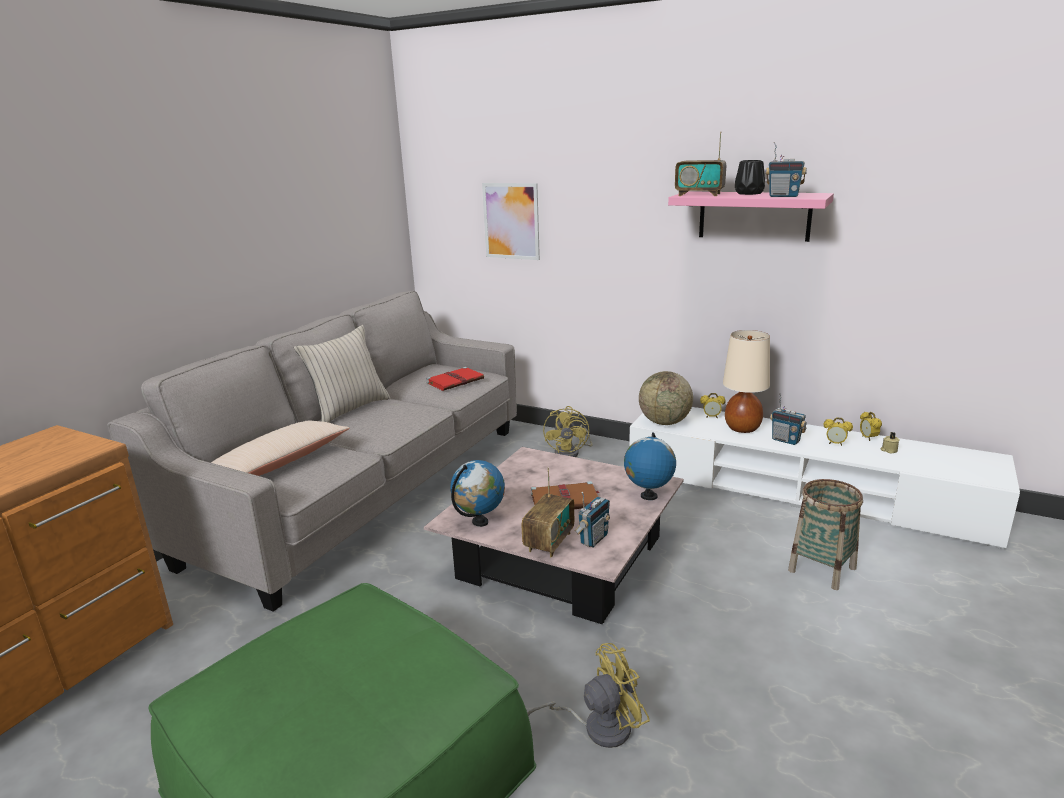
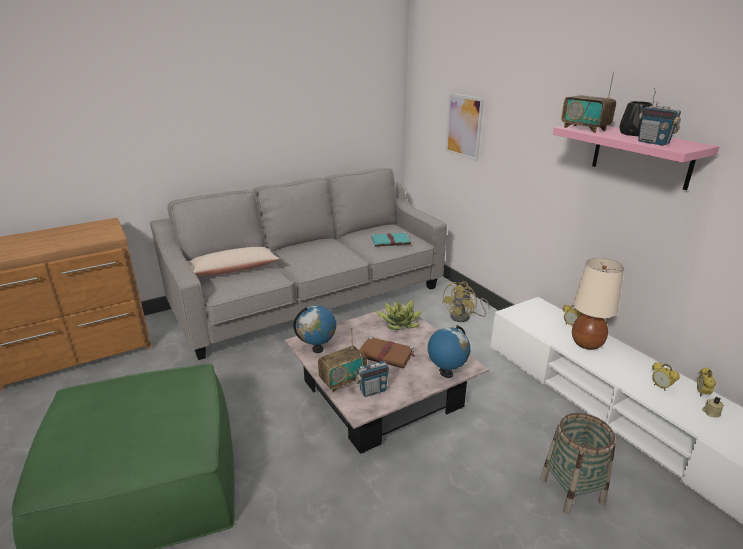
camera: 30 degrees right, 5 degrees up
(349, 409) = (307, 244): beige pillow -> none
(456, 381) = (391, 241): red book -> turquoise book
(544, 467) = (399, 324): none -> potted plant
(598, 727) = (290, 522): yellow fan -> none
(664, 422) = (526, 317): globe -> none
(786, 440) = (615, 367): radio -> none

